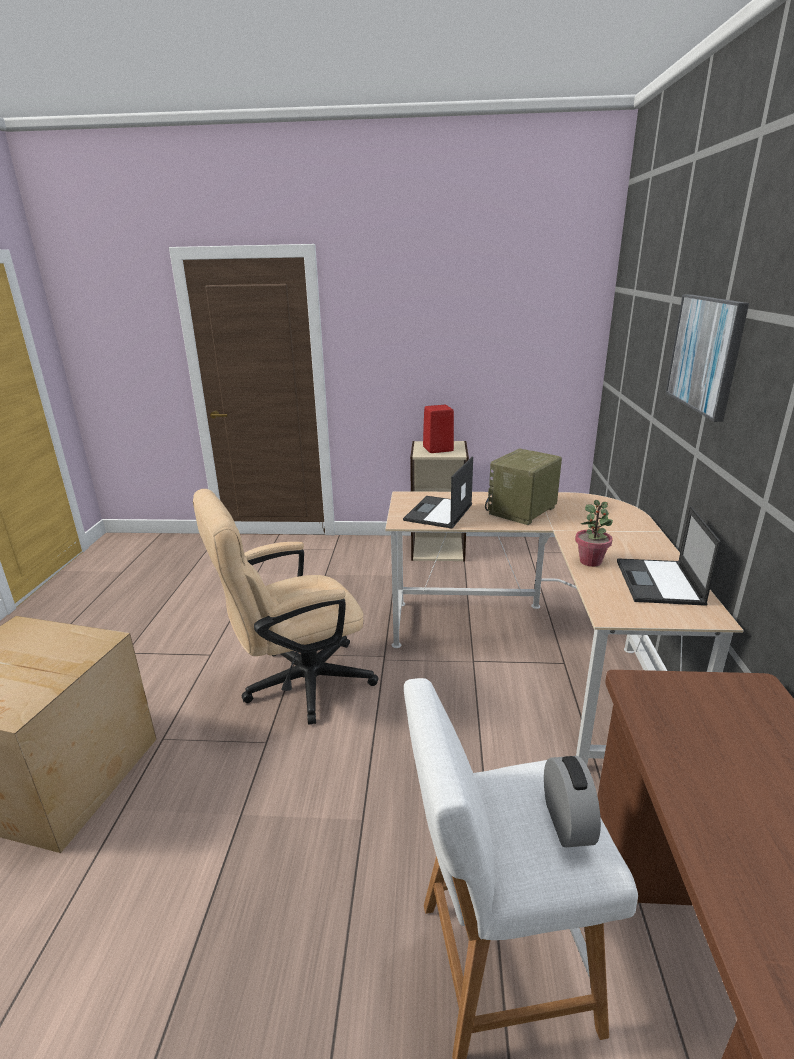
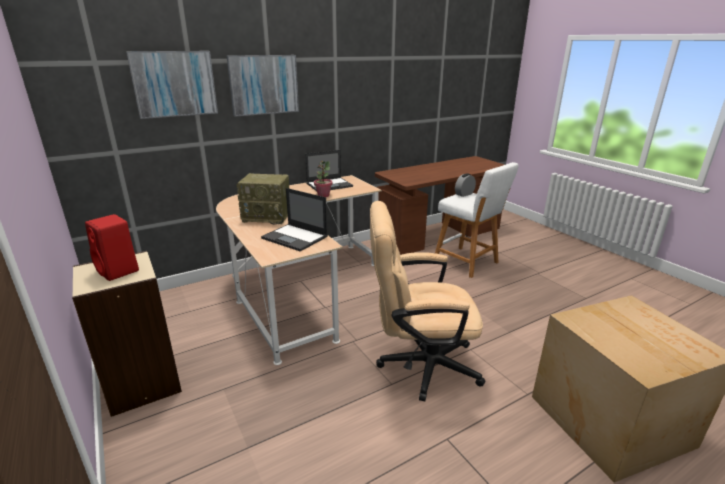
camera: 125 degrees left, 0 degrees up
(296, 684) = (419, 365): beige office chair -> beige office chair turned 150 degrees clockwise
(438, 513) = (295, 237): laptop -> laptop turned 45 degrees clockwise
(654, 328) = (174, 84): none -> picture

